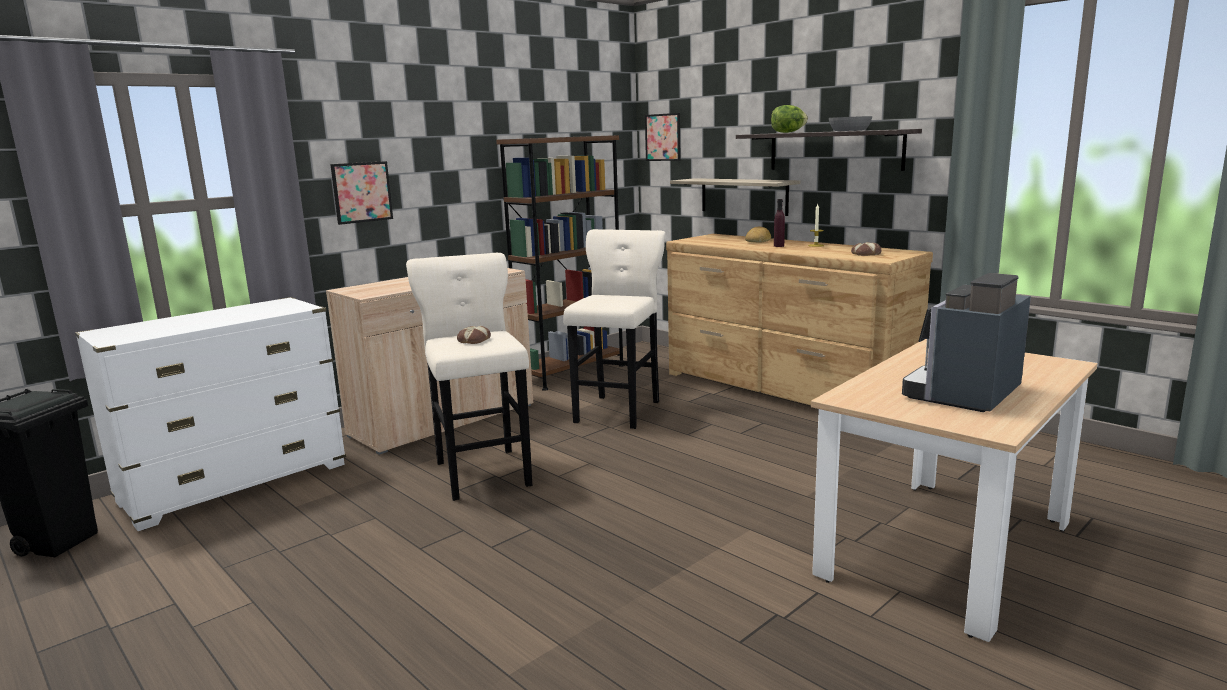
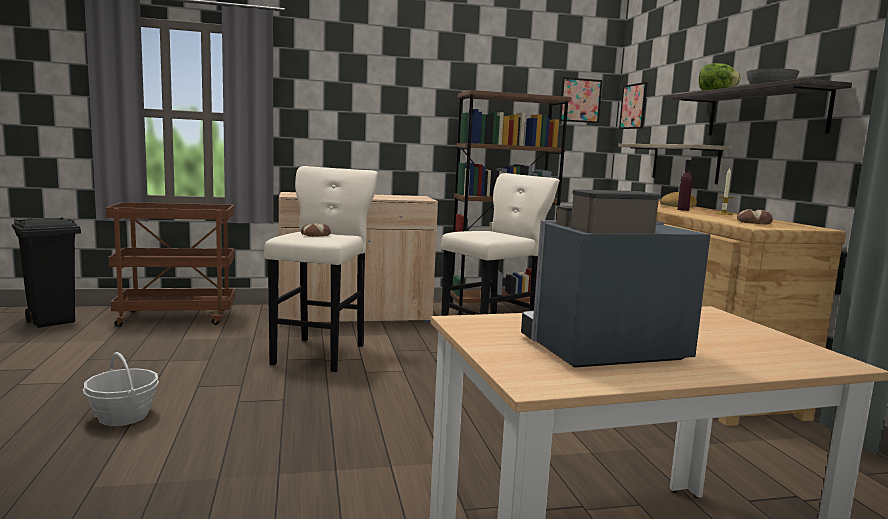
camera: 30 degrees right, 5 degrees down
(235, 484) = (178, 318): white dresser -> brown cart
(362, 192) = (331, 123): picture -> picture (580, 100)
(403, 606) = (123, 416): none -> basket

